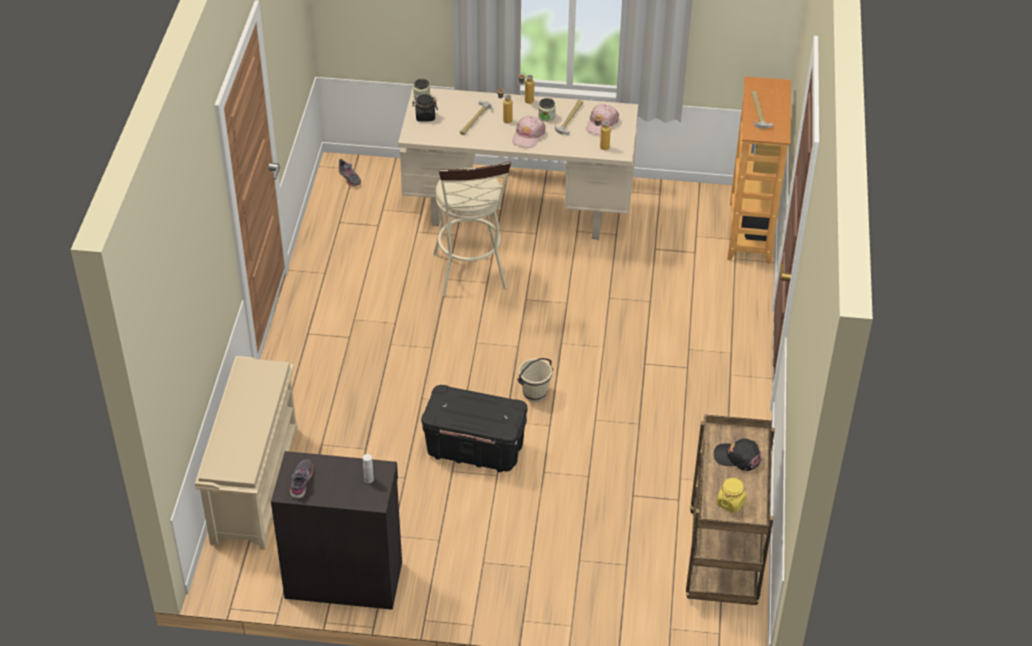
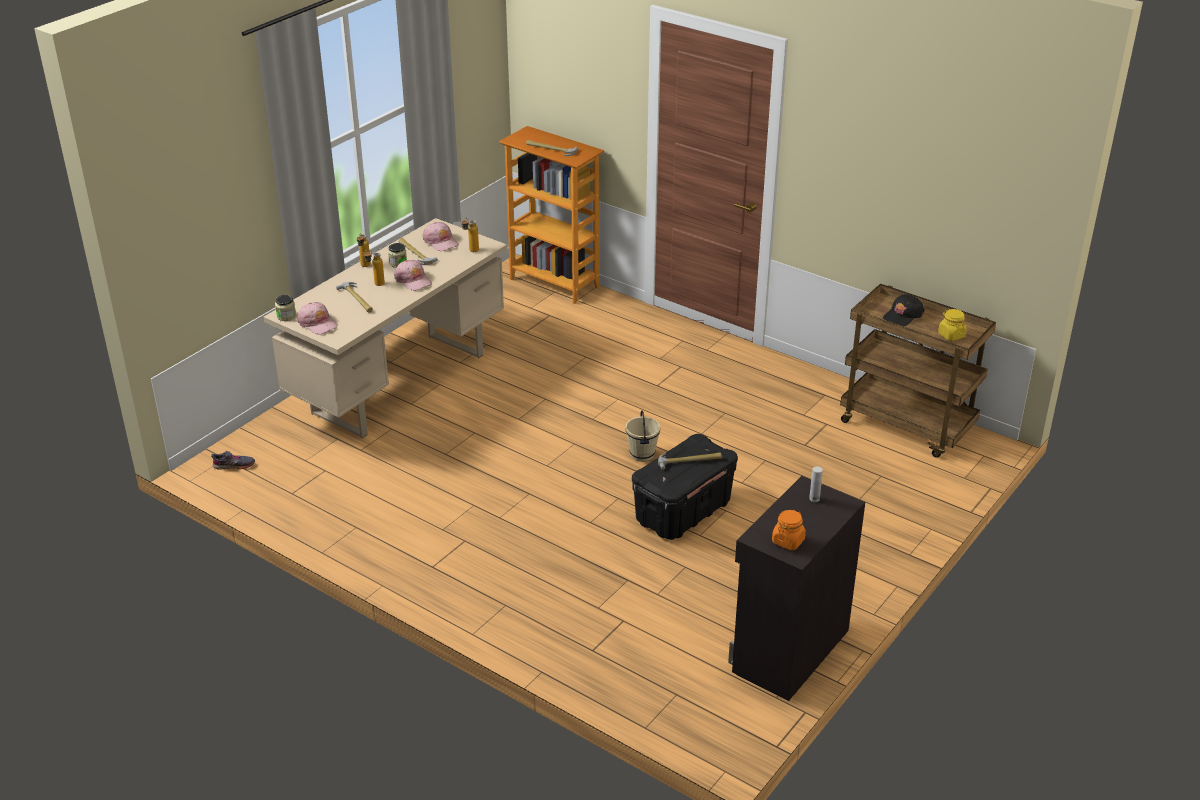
camera: 60 degrees left, 10 degrees down
(254, 483) = (614, 673): beige shoe rack -> none
(302, 481) = (788, 541): grey shoe -> orange jar
(425, 116) = (318, 323): black jar -> pink cap
(471, 276) = (456, 438): beige stool -> none
(479, 412) = (689, 461): none -> hammer

